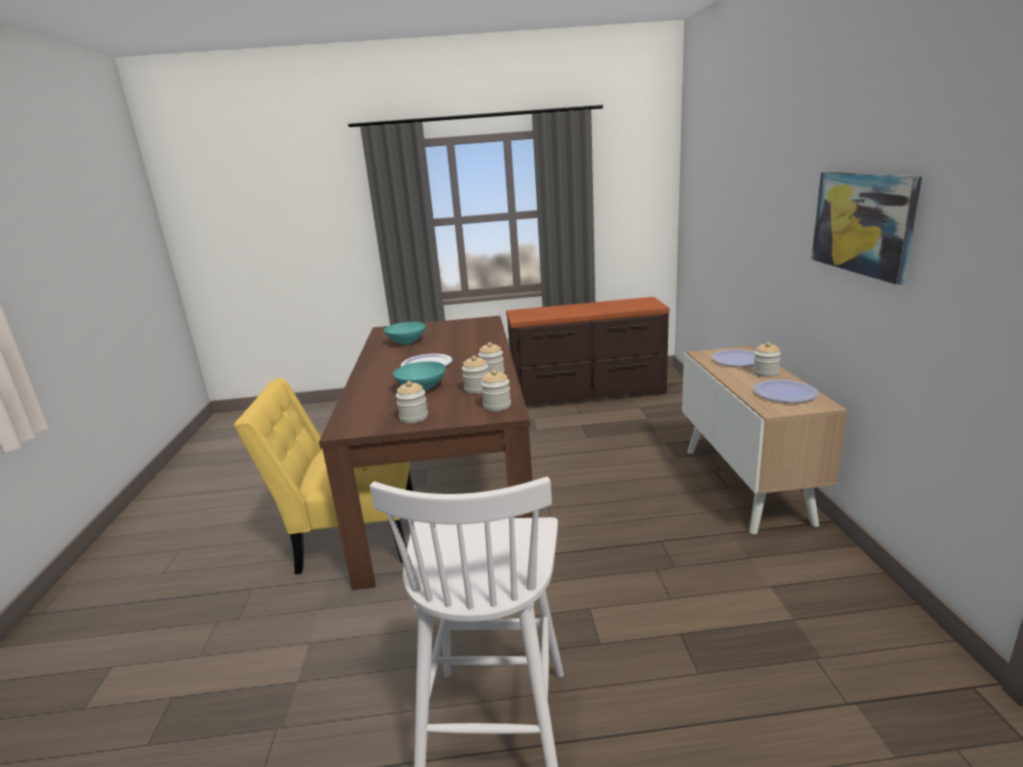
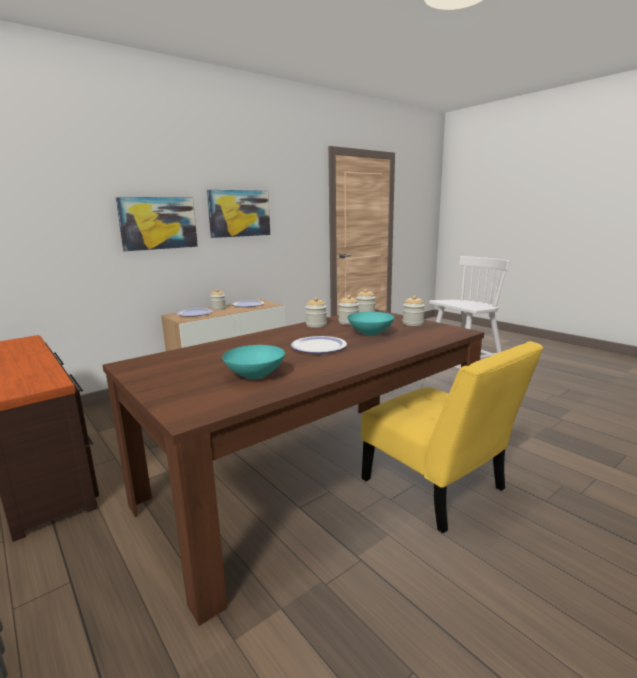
camera: 125 degrees left, 5 degrees down
(774, 221) = (158, 223): none -> picture

